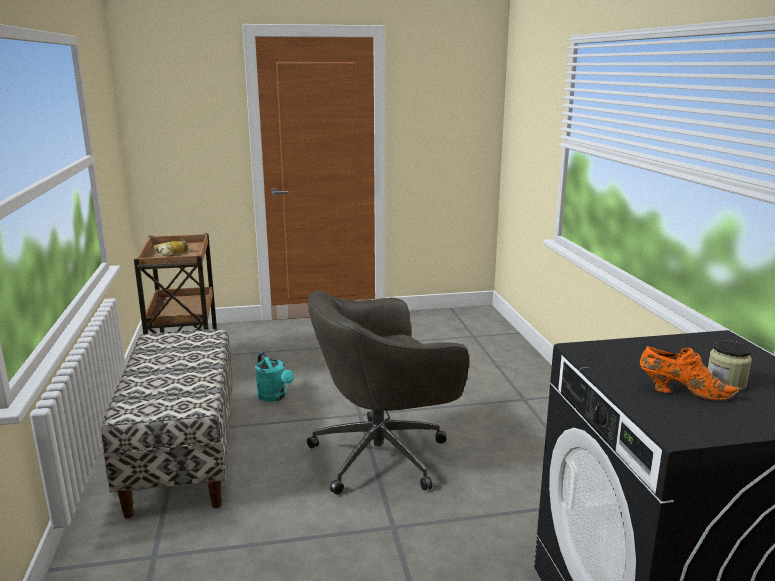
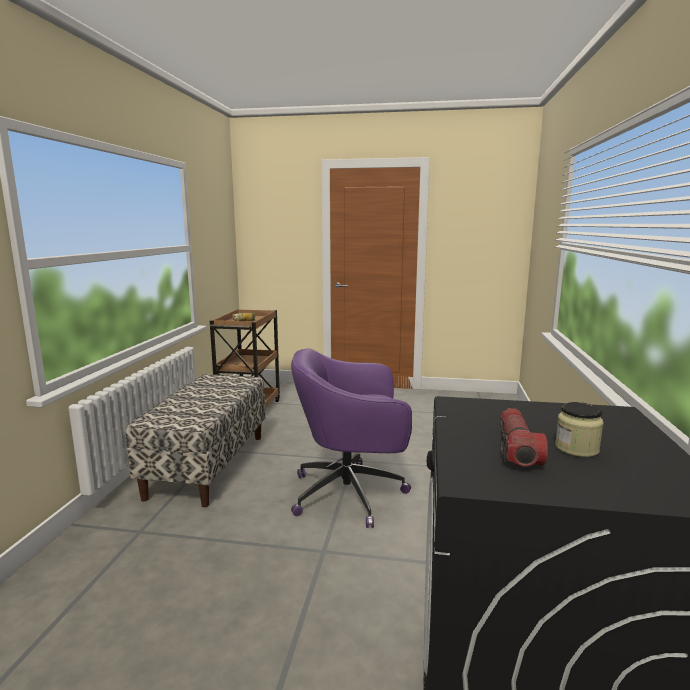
camera: 20 degrees right, 5 degrees down
(275, 397) = (297, 437): turquoise watering can -> none
(383, 455) = (351, 493): grey office chair -> purple office chair
(682, 392) = (516, 449): orange shoe -> flashlight

